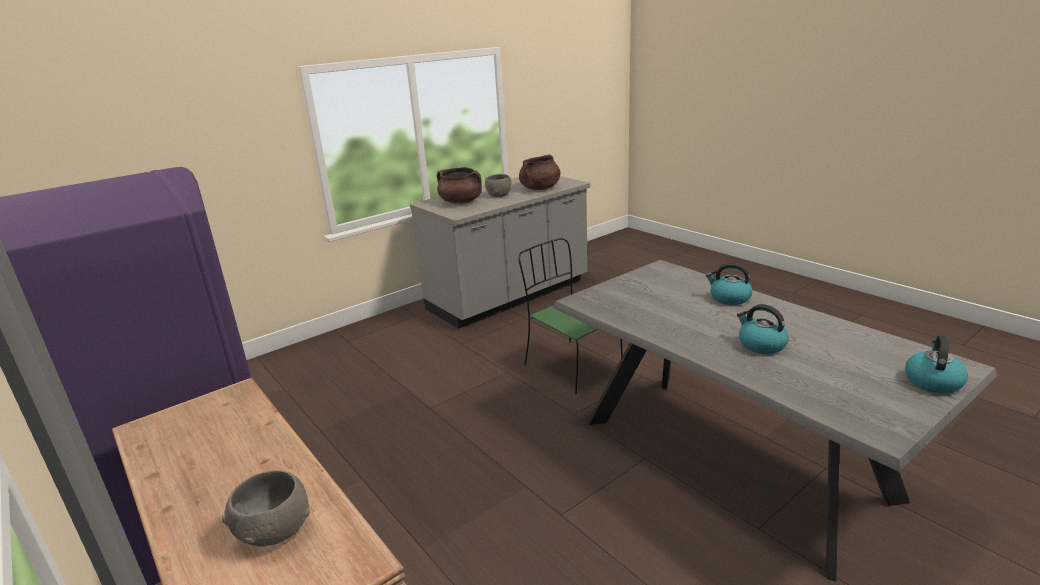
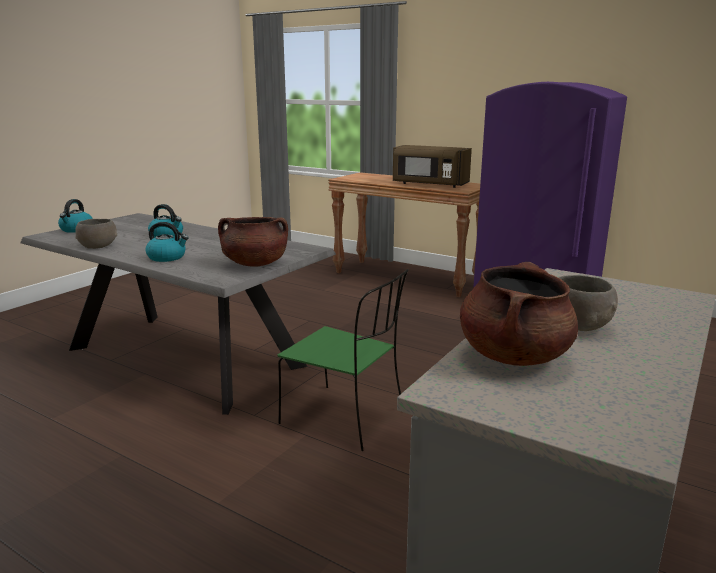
camera: 160 degrees right, 5 degrees down
(229, 446) = (429, 184): none -> brown microwave
(274, 531) = (377, 179): grey bowl -> grey bowl (98, 246)
(461, 202) = (618, 301): brown cooking pot -> brown cooking pot (255, 264)

